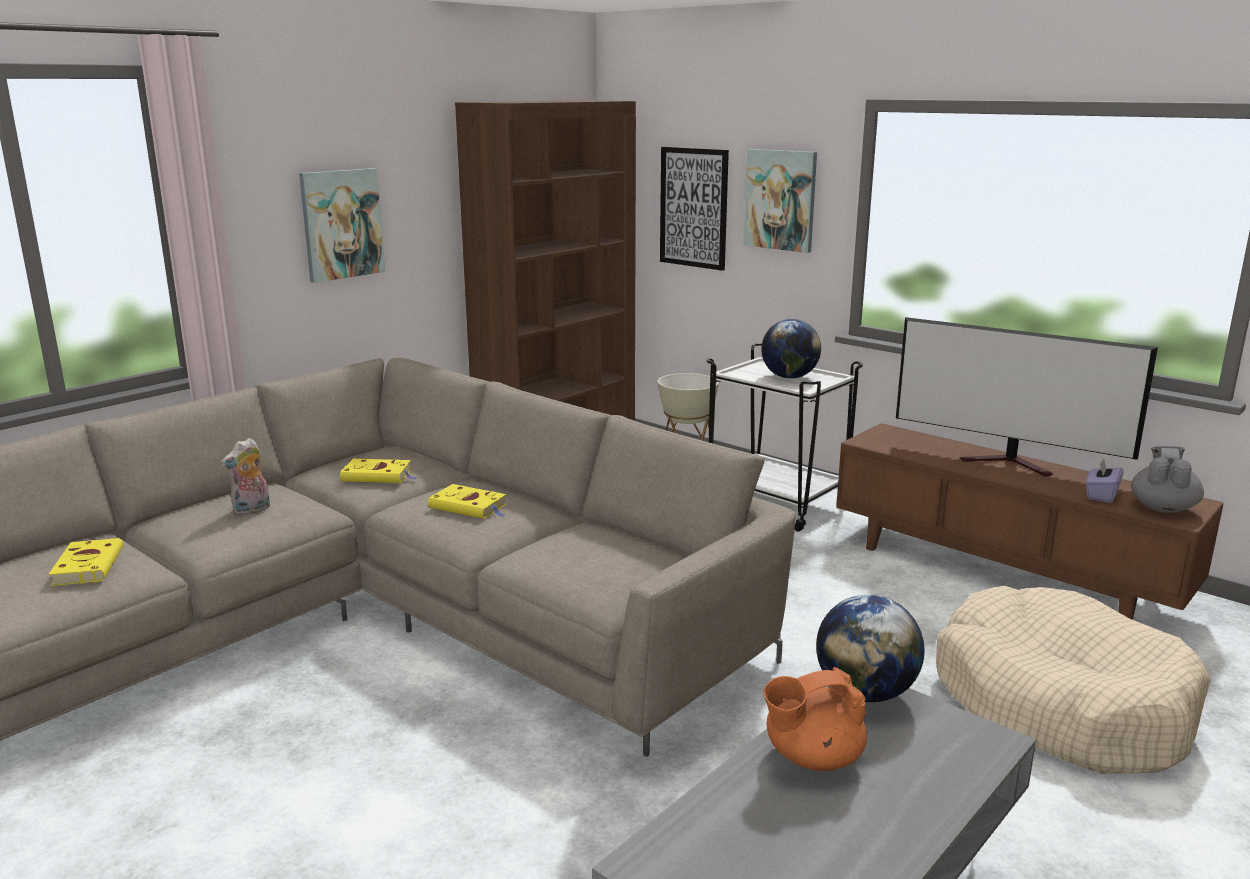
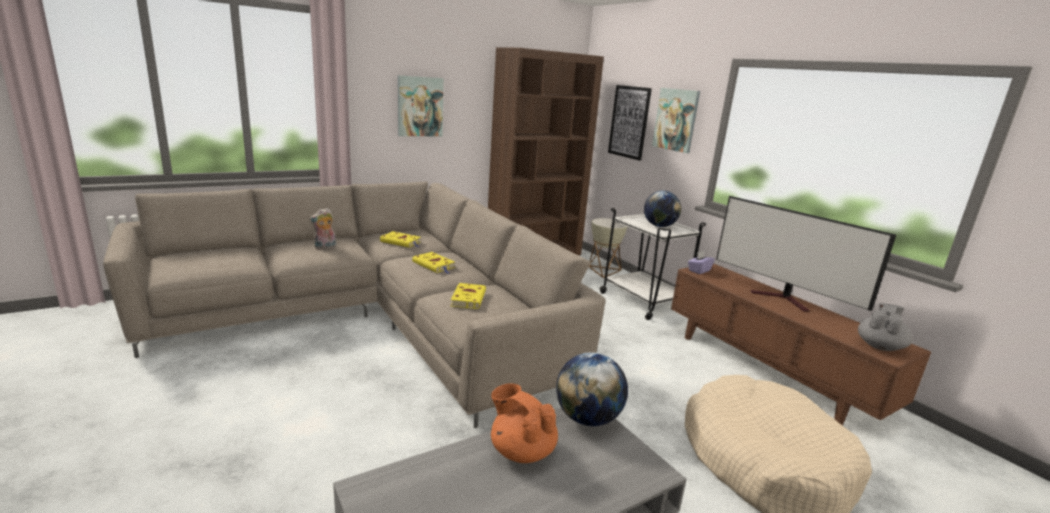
camera: 15 degrees right, 0 degrees up
(88, 566) = (226, 259): yellow book -> yellow book (468, 298)
(812, 758) = (521, 450): orange teapot -> orange teapot turned 45 degrees clockwise
(1101, 495) = (837, 330): purple tissue box -> purple tissue box (699, 270)

